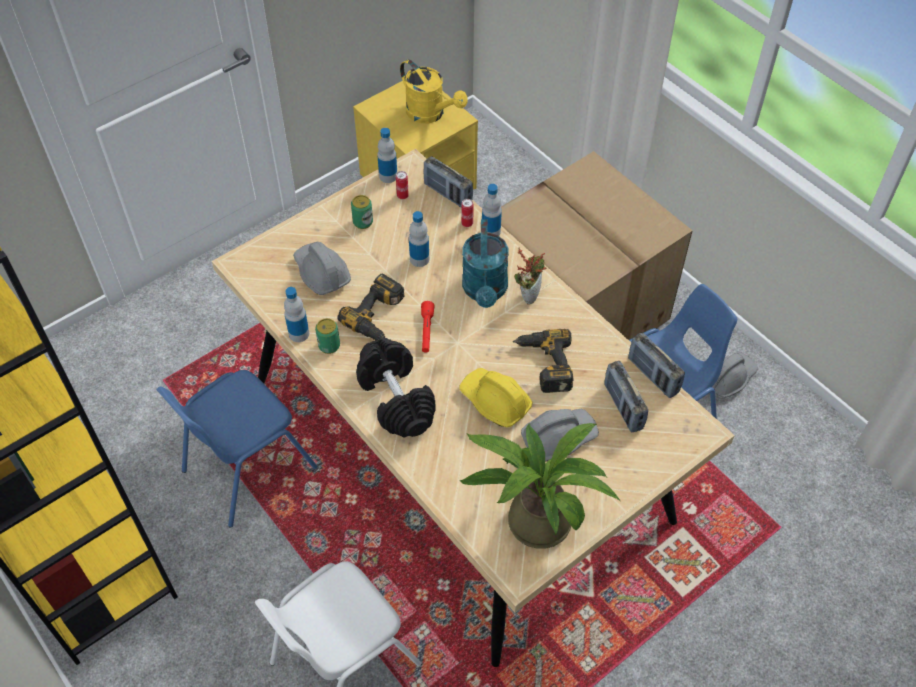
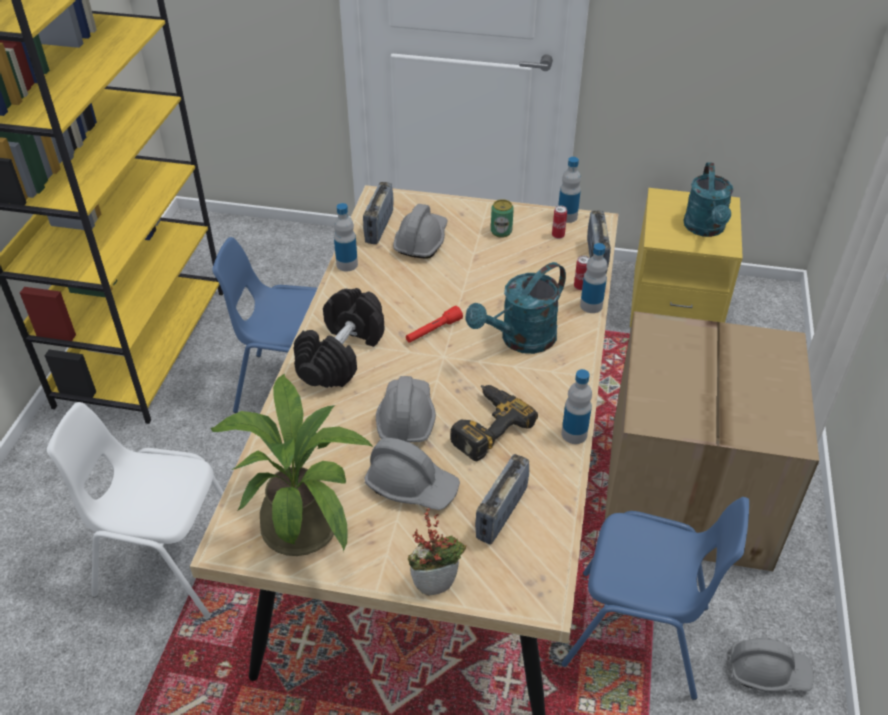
camera: 50 degrees right, 10 degrees down
(329, 345) = (354, 286): can -> none
(379, 316) = (416, 296): power drill -> none
(419, 259) = (504, 283): bottle -> bottle (574, 434)
(430, 114) = (705, 229): yellow watering can -> turquoise watering can
(495, 401) = (406, 417): yellow hard hat -> grey hard hat
(528, 294) = (553, 369): potted plant -> potted plant (436, 582)
(653, 376) = (566, 515): radio -> radio (379, 227)

